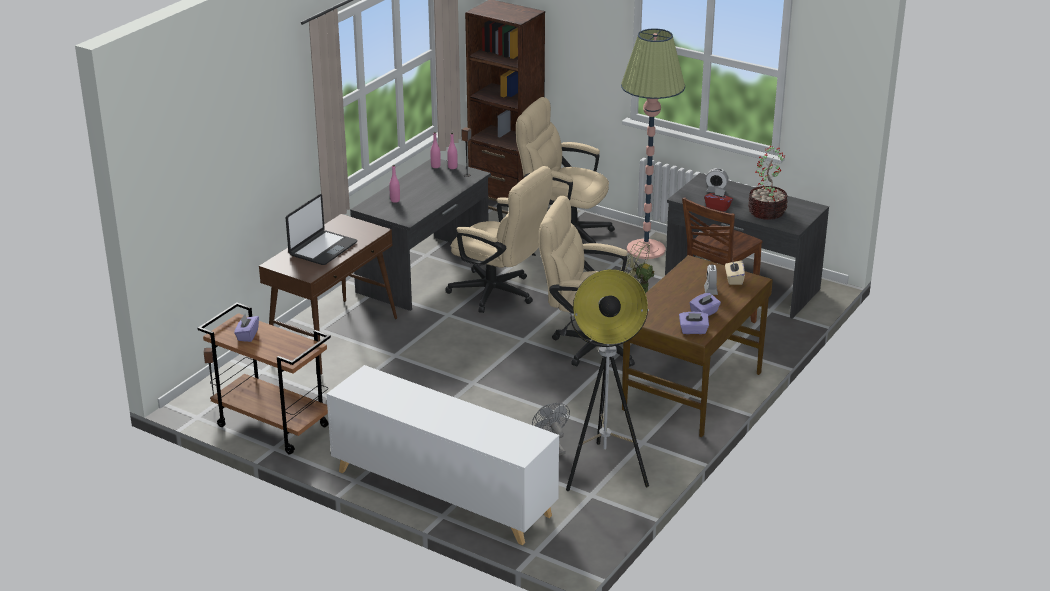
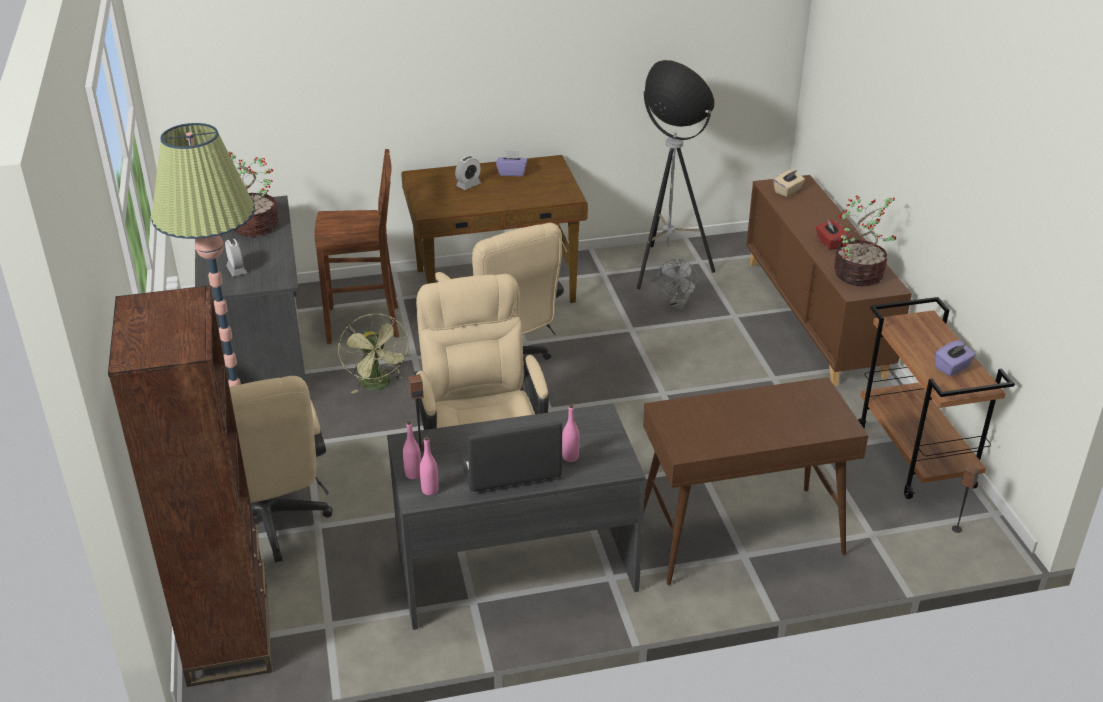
camera: 135 degrees left, 5 degrees up
(322, 248) = (762, 418): laptop -> laptop (509, 466)
(376, 389) = (859, 275): none -> potted plant
(442, 493) = (814, 317): white cabinet -> brown cabinet
(693, 331) = (548, 166): purple tissue box -> none
(718, 207) = (279, 253): red tissue box -> red tissue box (829, 243)
(734, 279) = (432, 183): beige tissue box -> beige tissue box (788, 191)

